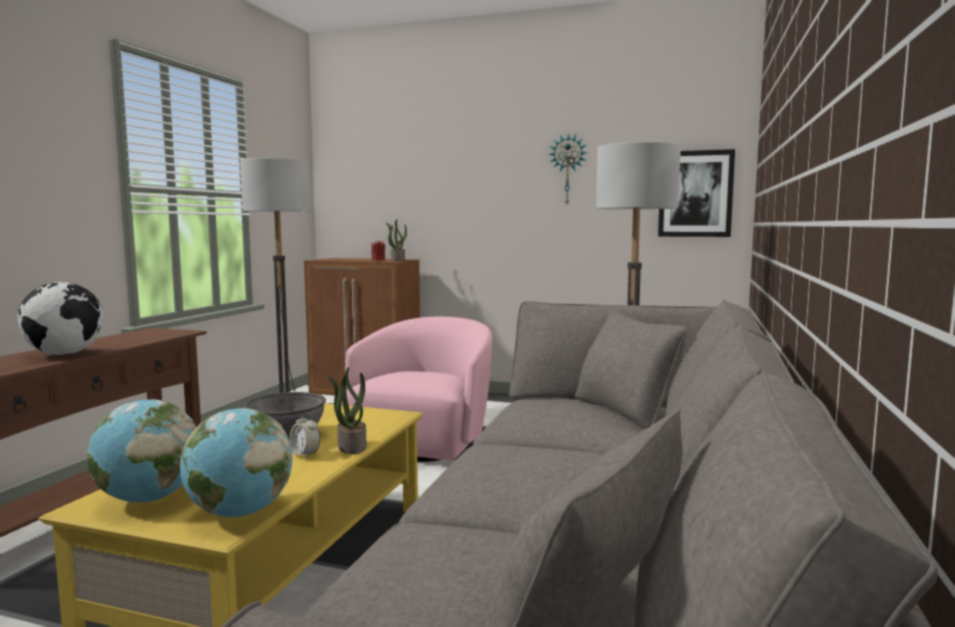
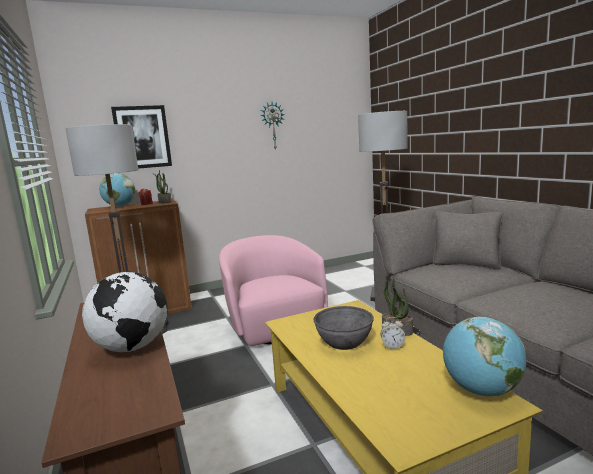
camera: 40 degrees left, 5 degrees up
(148, 499) = (416, 415): globe -> globe (120, 206)
(695, 194) = (345, 138): picture -> picture (142, 137)

